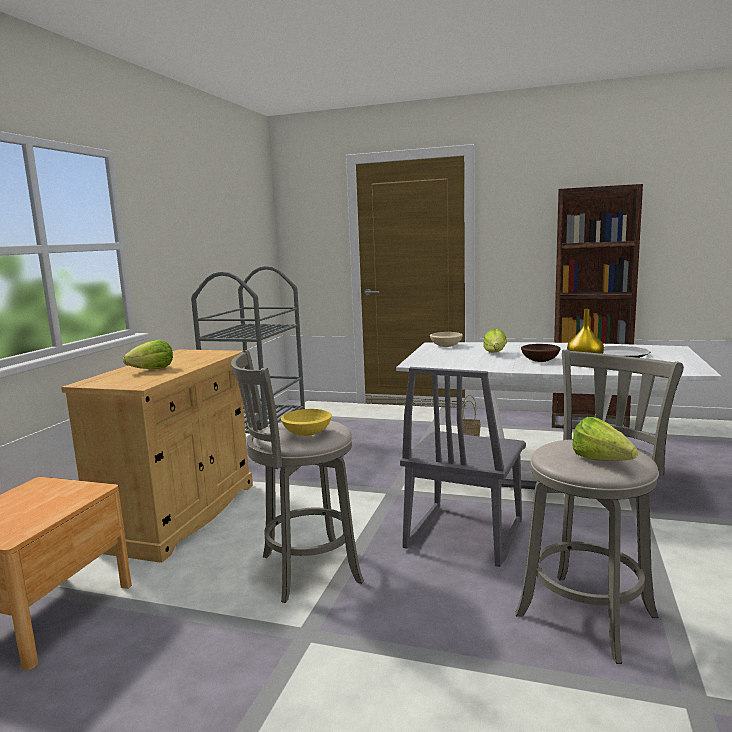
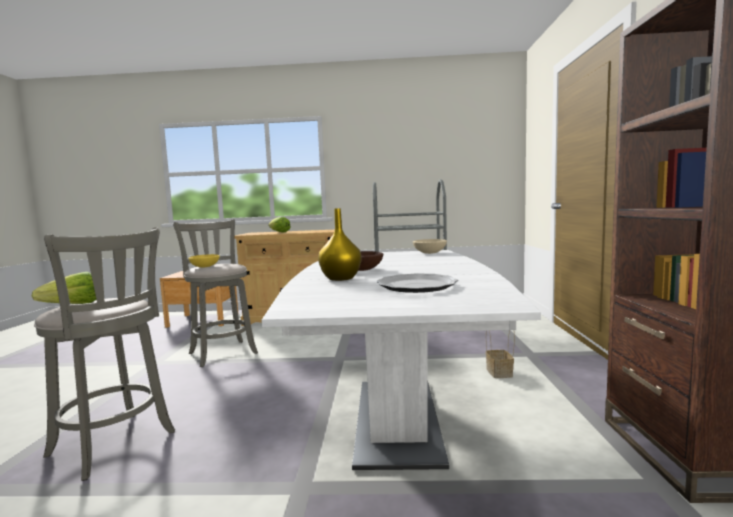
camera: 75 degrees right, 5 degrees down
(463, 535) = (258, 389): grey chair -> none
(494, 354) = (392, 261): lettuce -> none

